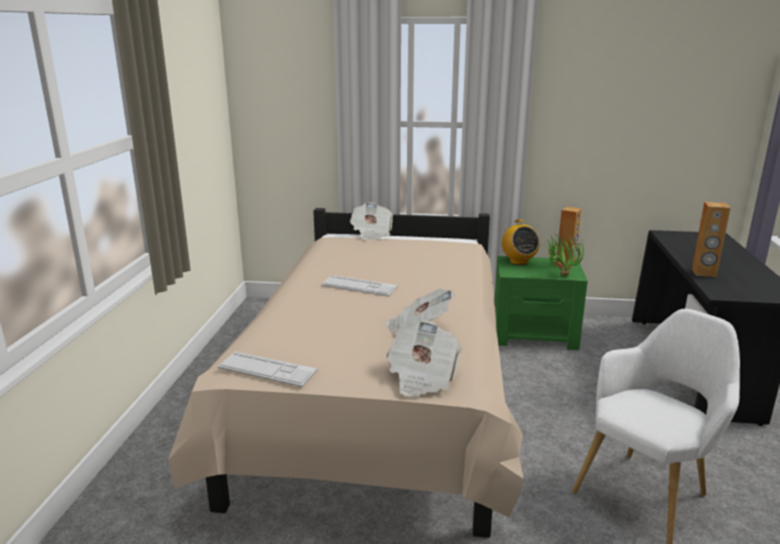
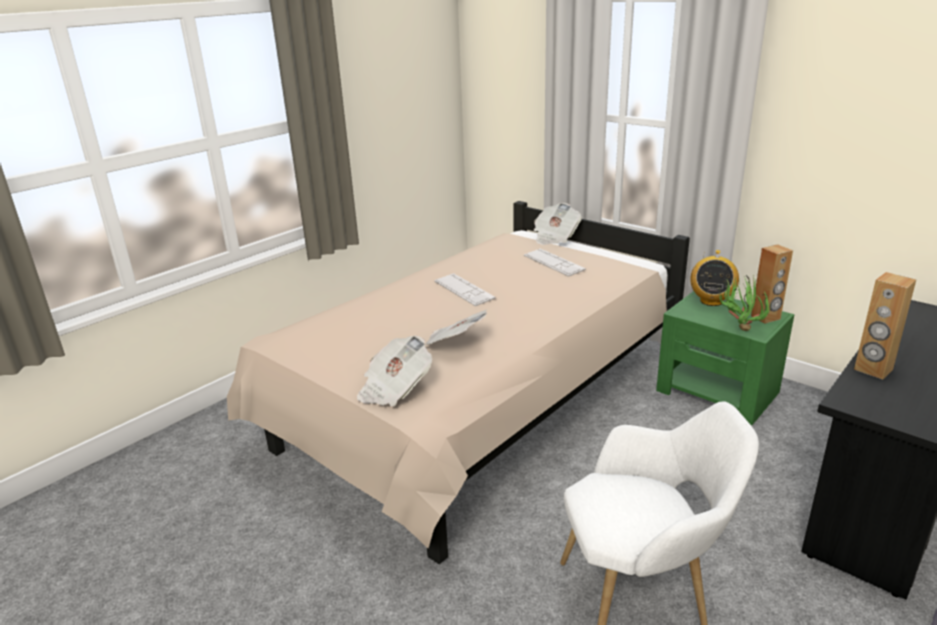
camera: 35 degrees right, 5 degrees up
(267, 370) = (295, 345): keyboard -> keyboard (553, 263)

